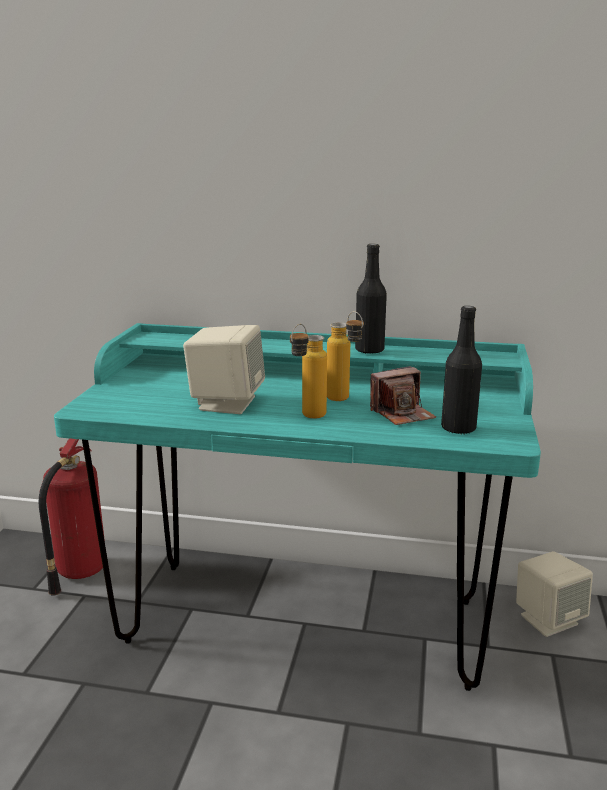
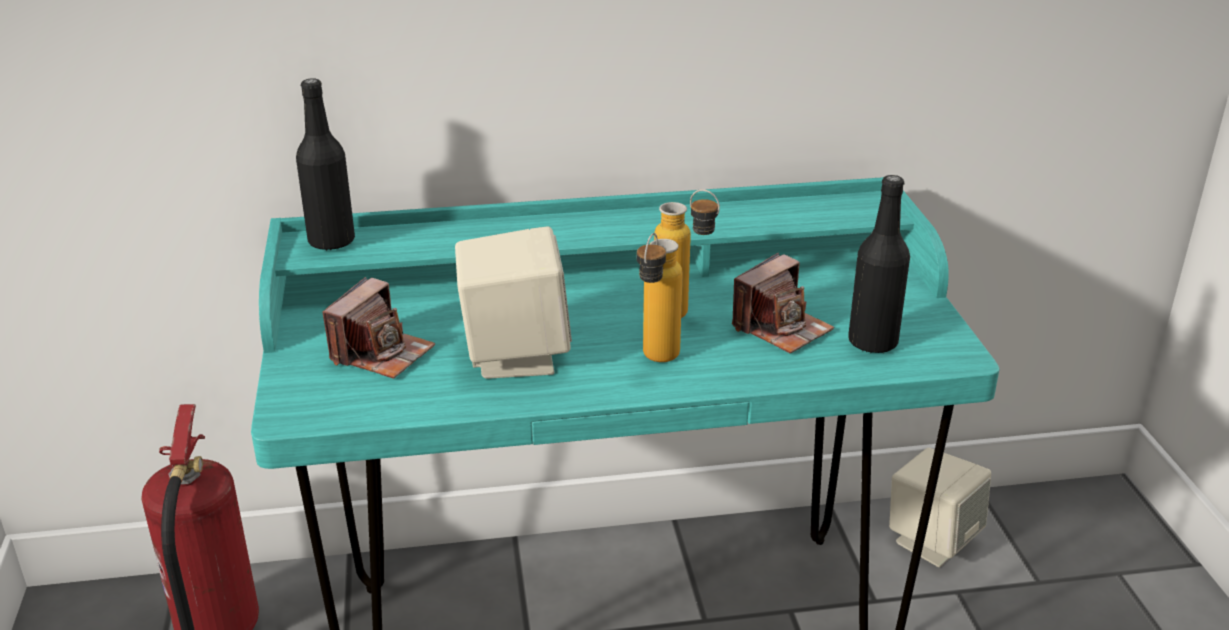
camera: 20 degrees left, 10 degrees up
(154, 392) = (382, 353): none -> camera
(369, 350) = (686, 222): black bottle -> black bottle (331, 241)

